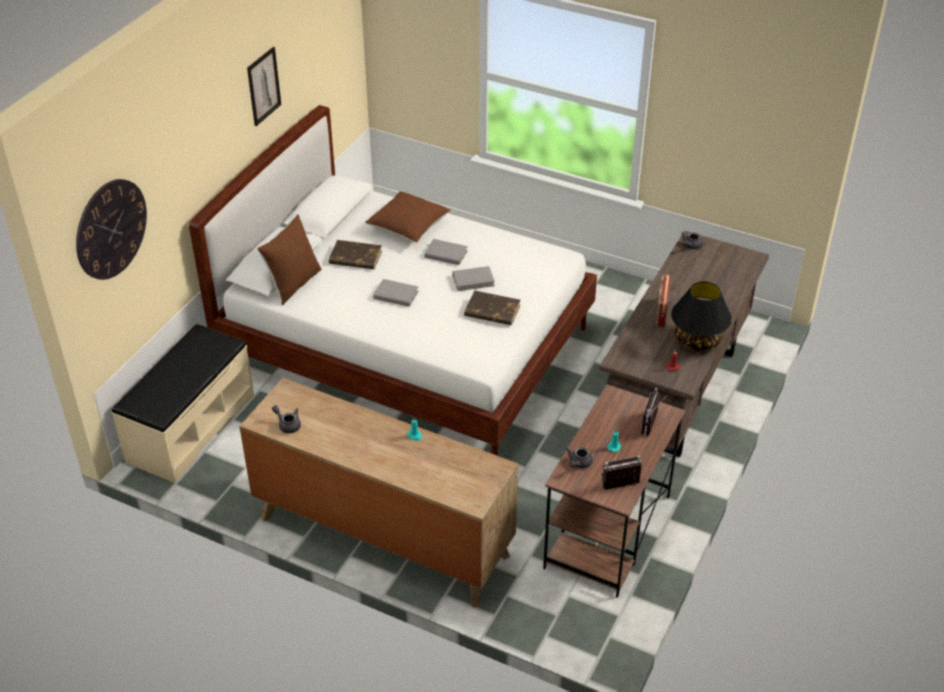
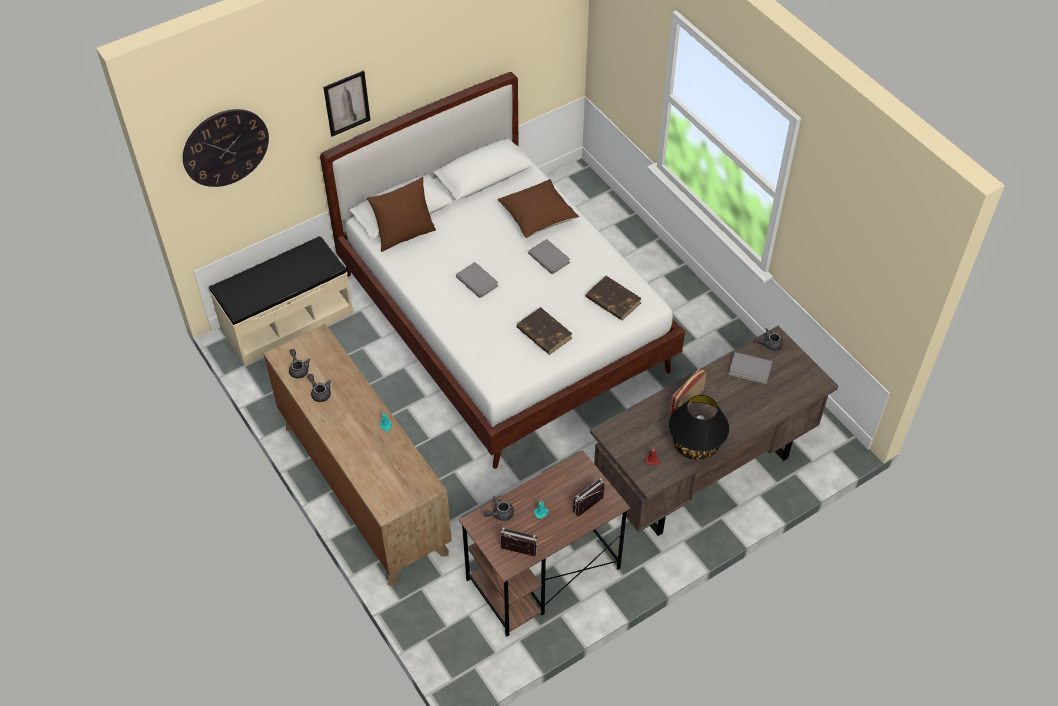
camera: 30 degrees right, 10 degrees up
(263, 86) = (436, 49): picture -> picture (347, 103)
(326, 435) = (320, 392): none -> grey teapot
(355, 258) = (471, 230): brown book -> brown book (612, 300)
(473, 280) = (552, 295): grey book -> grey book (750, 369)

